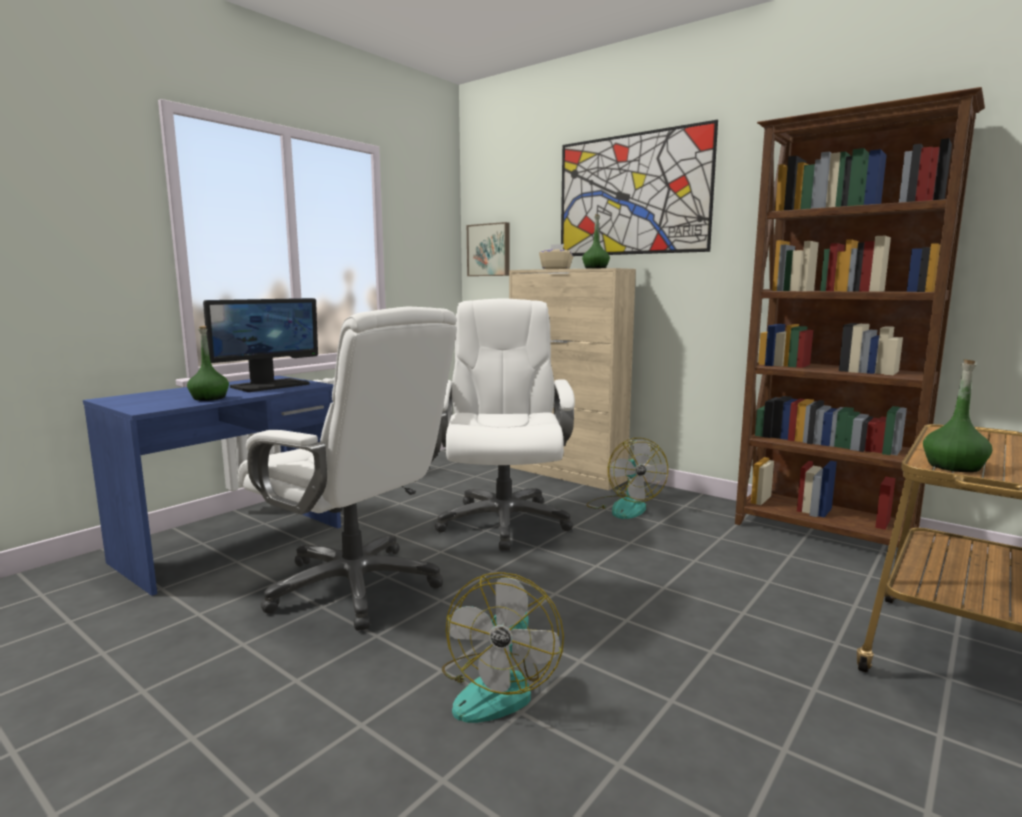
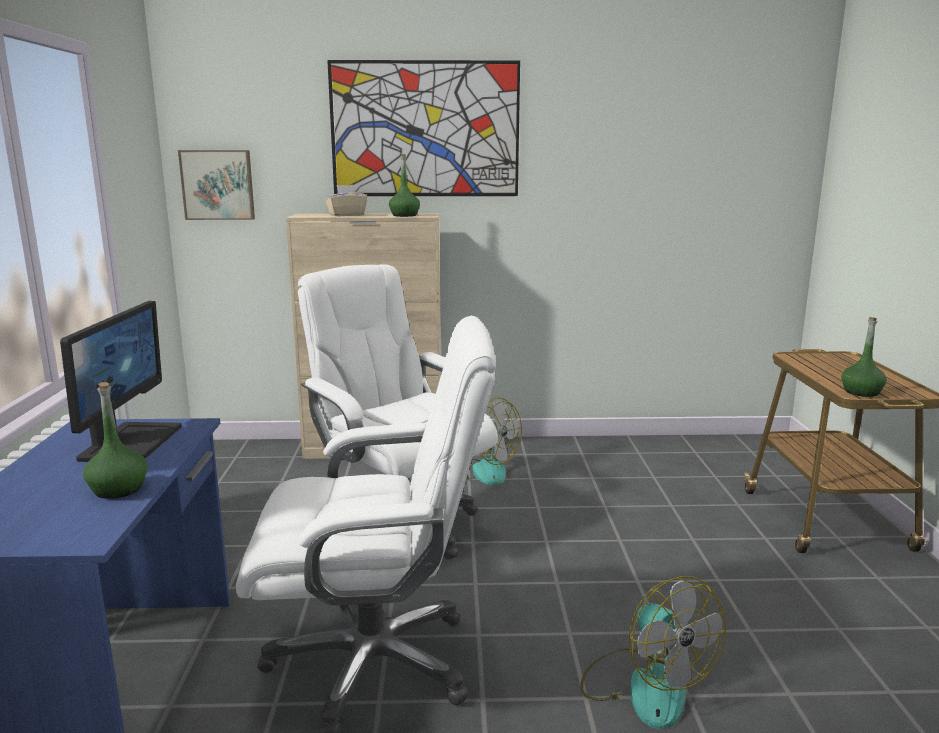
camera: 40 degrees left, 5 degrees up
(823, 533) = (647, 449): brown bookcase -> none

